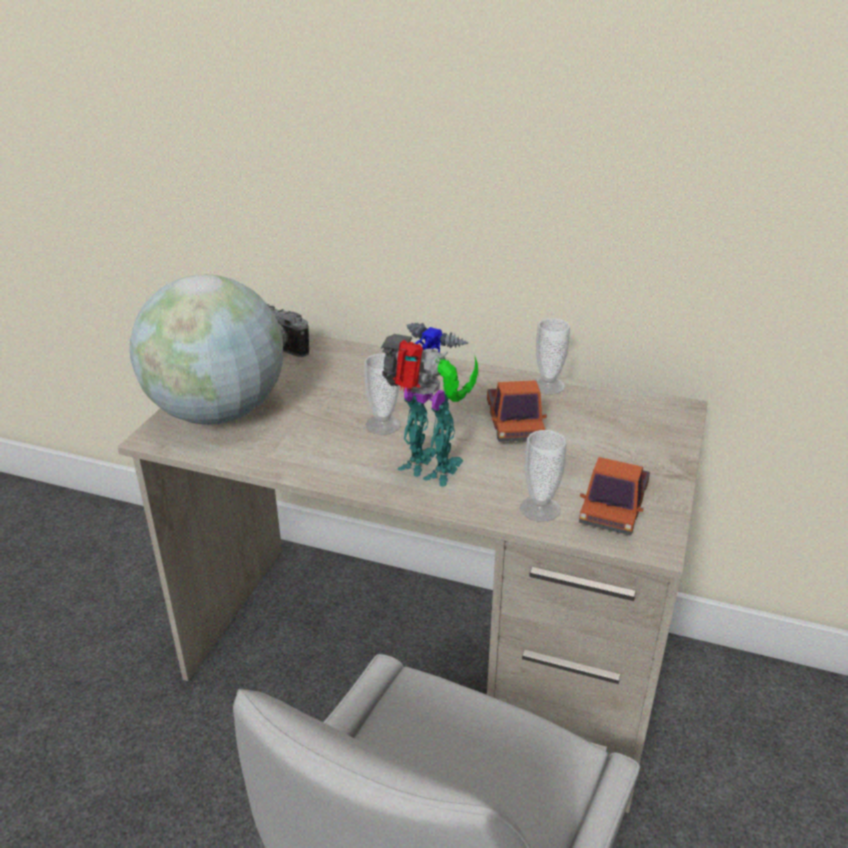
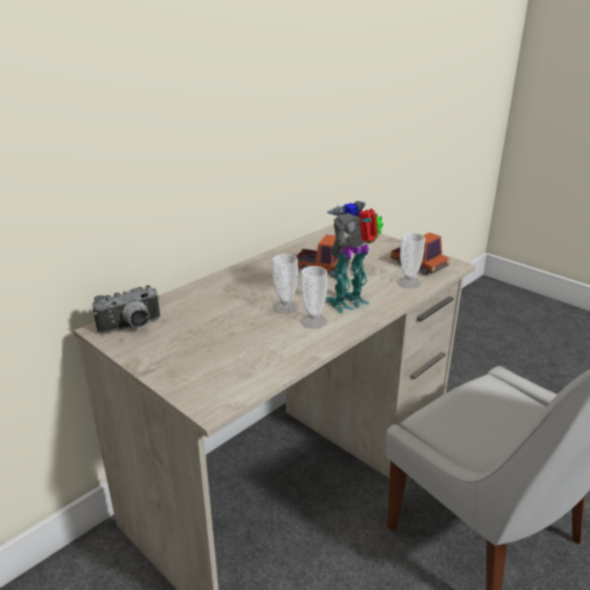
camera: 65 degrees left, 5 degrees down
(218, 413) = (204, 369): globe -> none
(548, 386) = (290, 250): cup -> cup (313, 321)

